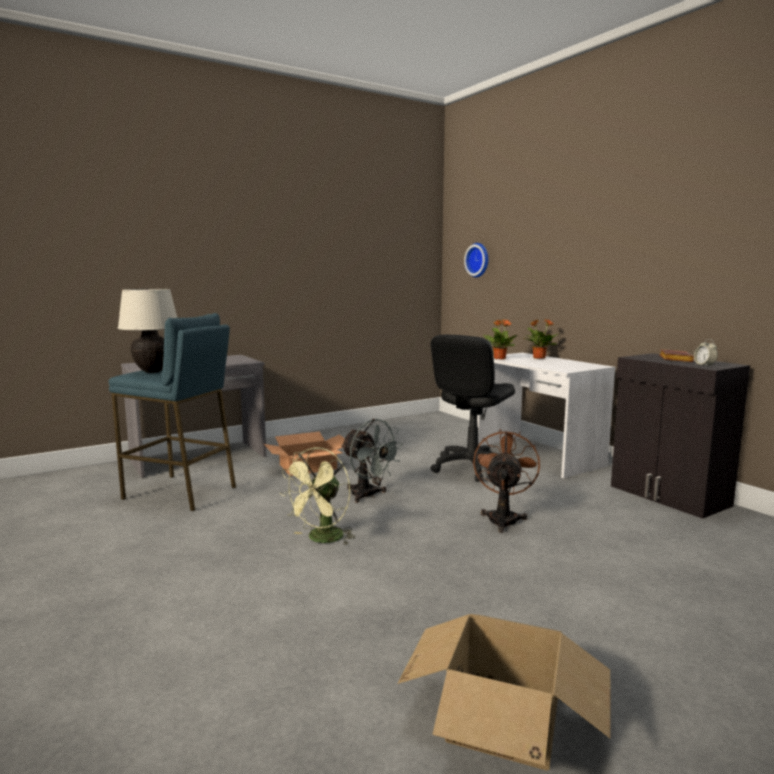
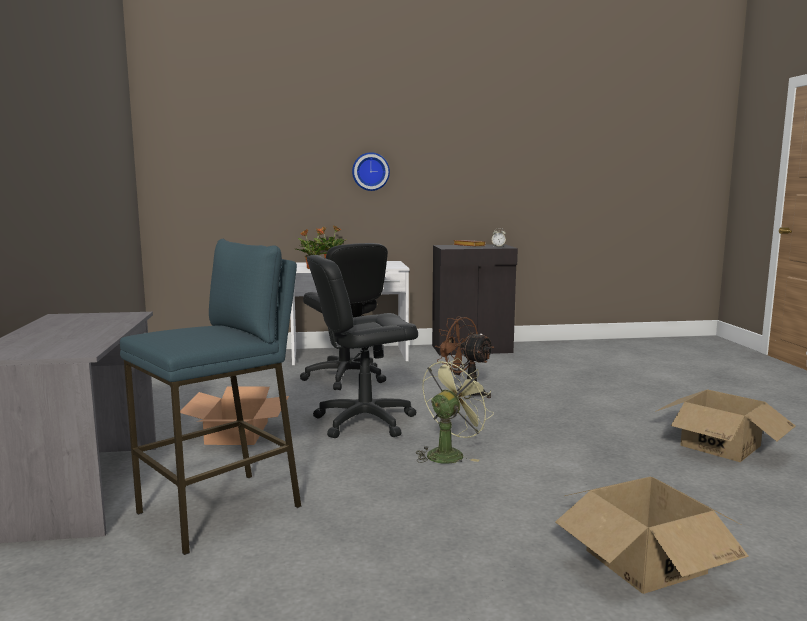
camera: 65 degrees left, 0 degrees up
(117, 666) = (645, 561): none -> cardboard box
(153, 371) = (191, 336): beige table lamp -> none
(321, 539) = (449, 453): green fan -> green fan turned 105 degrees counterclockwise
(368, 495) = (364, 421): grey fan -> black office chair
(478, 260) = (208, 166): wall clock -> wall clock (370, 171)

